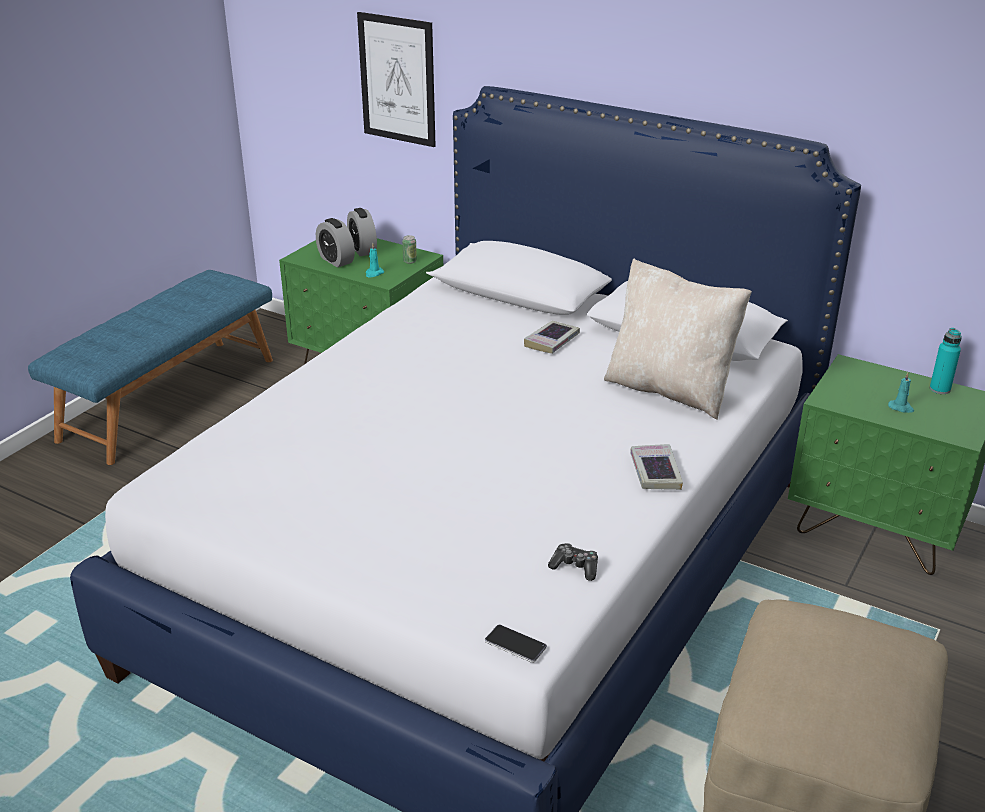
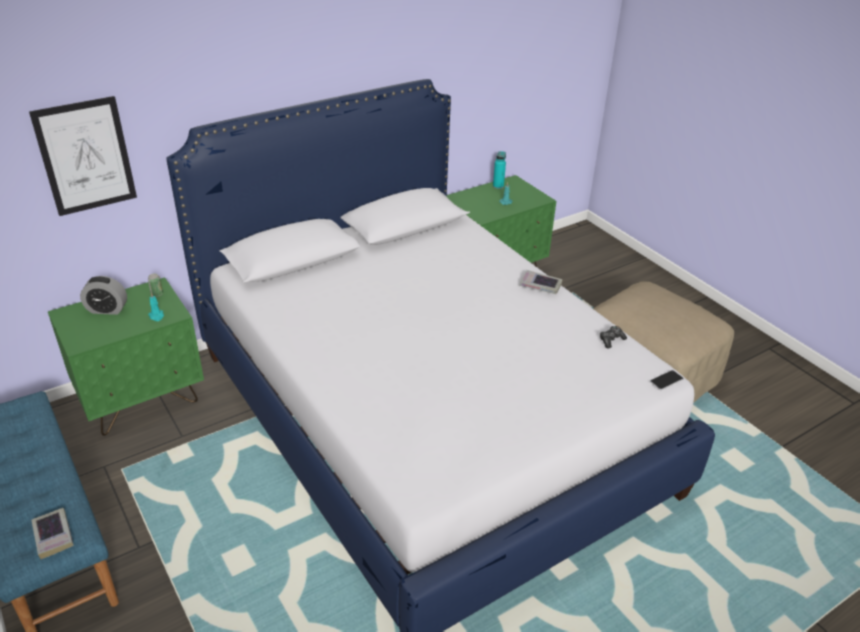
camera: 65 degrees left, 5 degrees up
(336, 260) = (109, 327): alarm clock -> none
(552, 341) = (372, 269): book -> book (53, 535)
(670, 390) = (462, 251): beige pillow -> none

